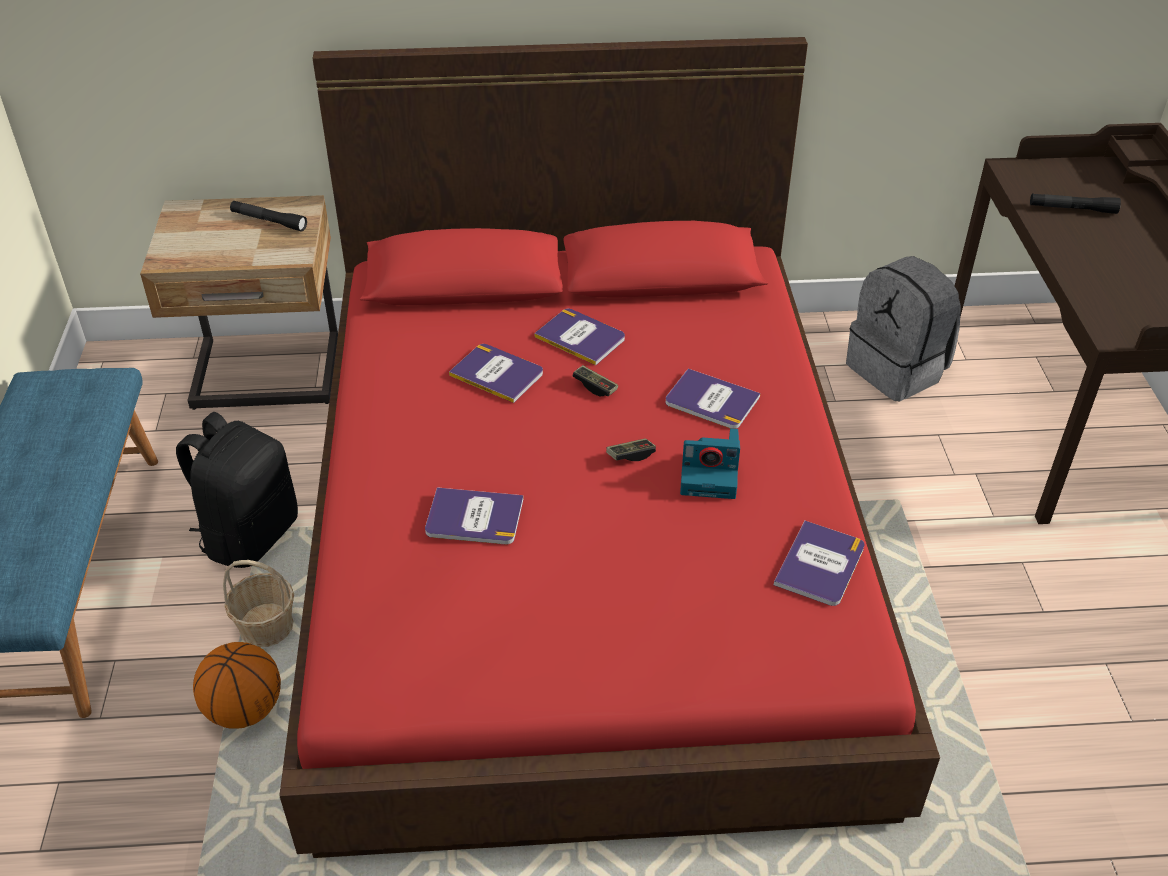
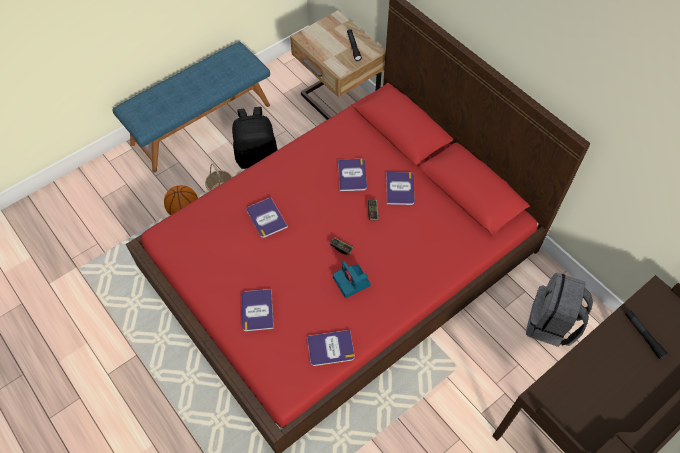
camera: 55 degrees right, 15 degrees up
(711, 400) = (399, 257): book -> book (257, 310)

